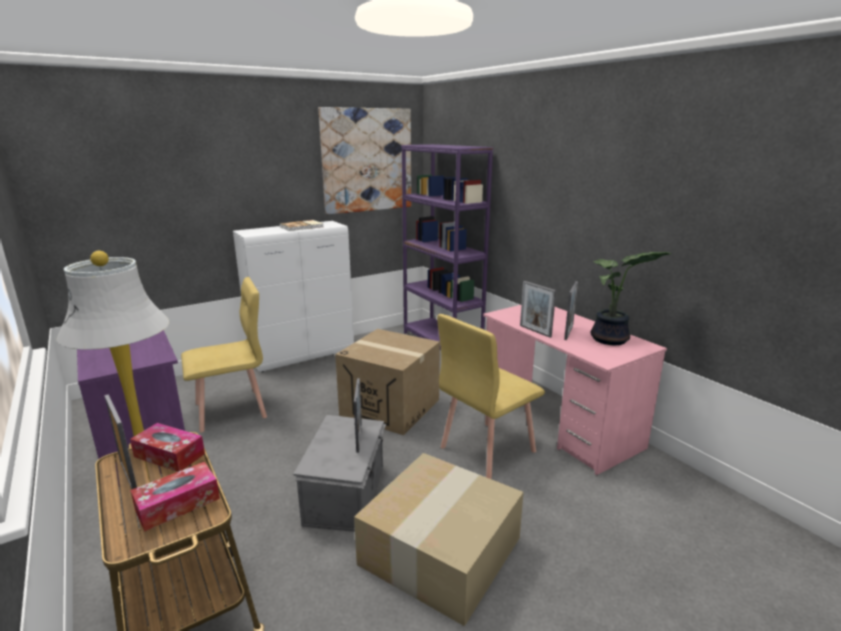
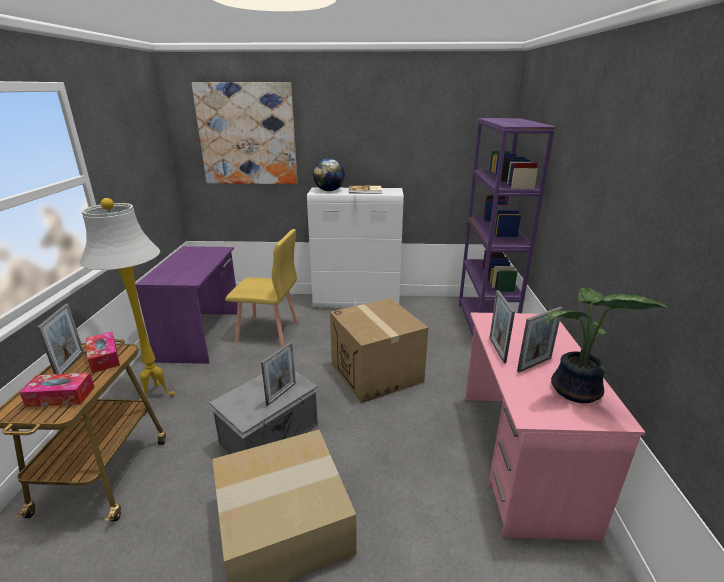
camera: 35 degrees right, 5 degrees up
(261, 231) = (329, 191): none -> globe
(367, 160) = (446, 132): picture -> picture (247, 135)
(486, 449) = (418, 450): yellow chair -> none

